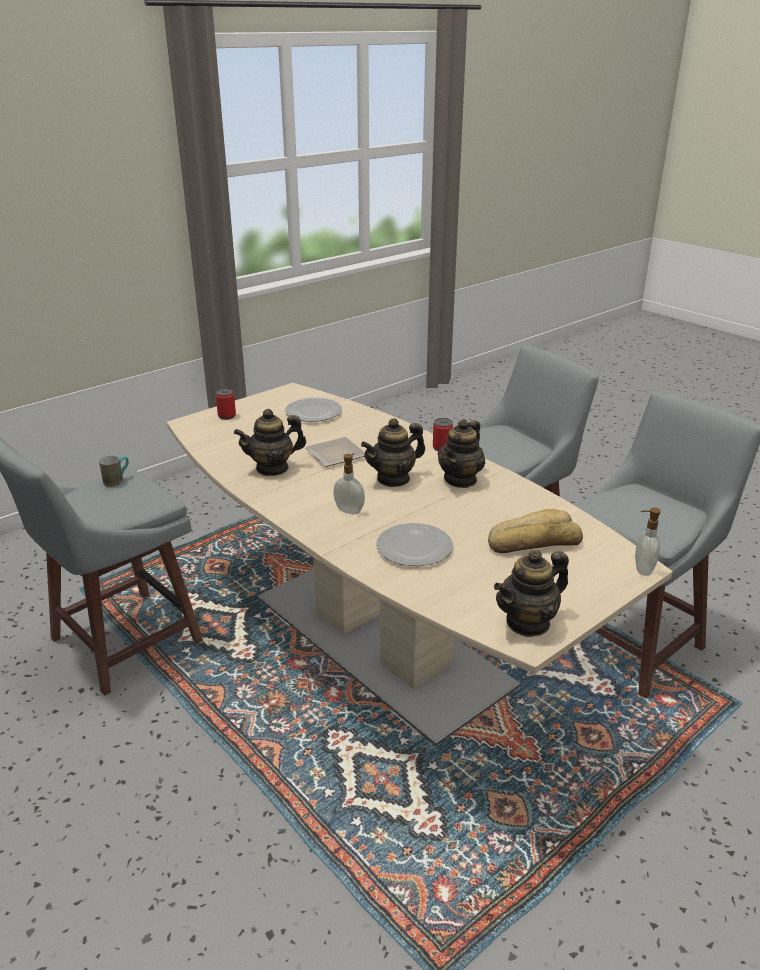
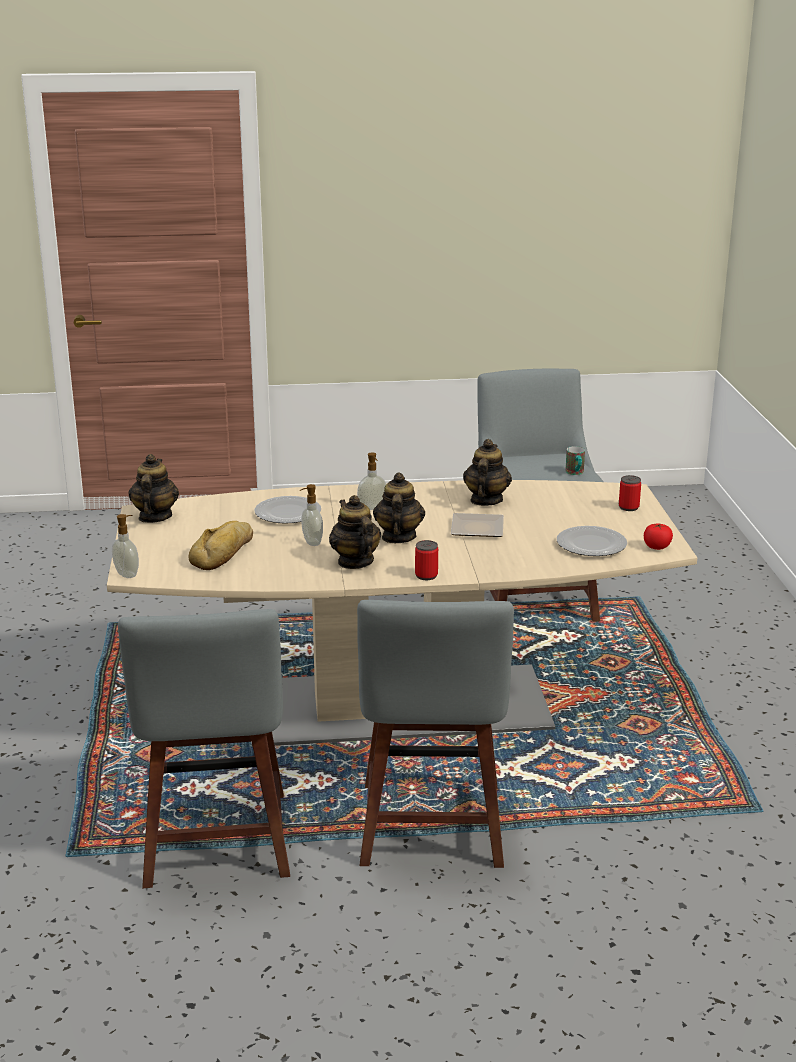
camera: 125 degrees right, 5 degrees down
(291, 394) = (657, 547): none -> tomato
(455, 510) = (311, 542): none -> soap dispenser

